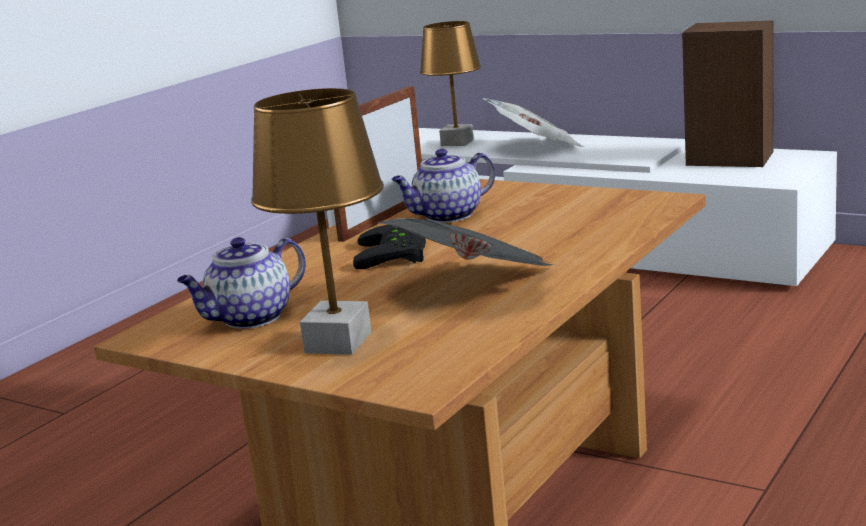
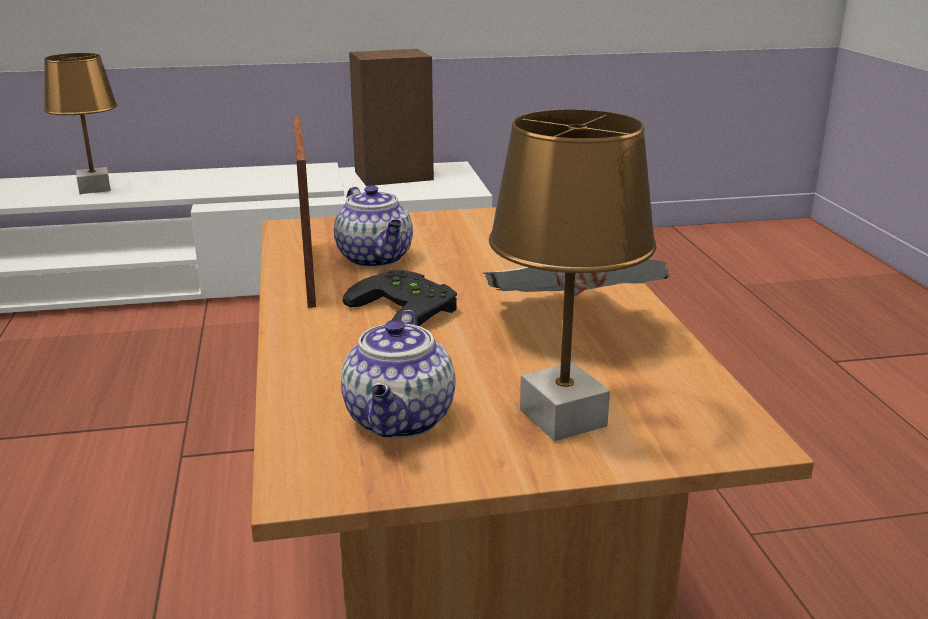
camera: 45 degrees left, 5 degrees up
(447, 216) = (376, 259): teapot -> teapot turned 45 degrees counterclockwise
(537, 148) = (199, 185): newspaper -> none

